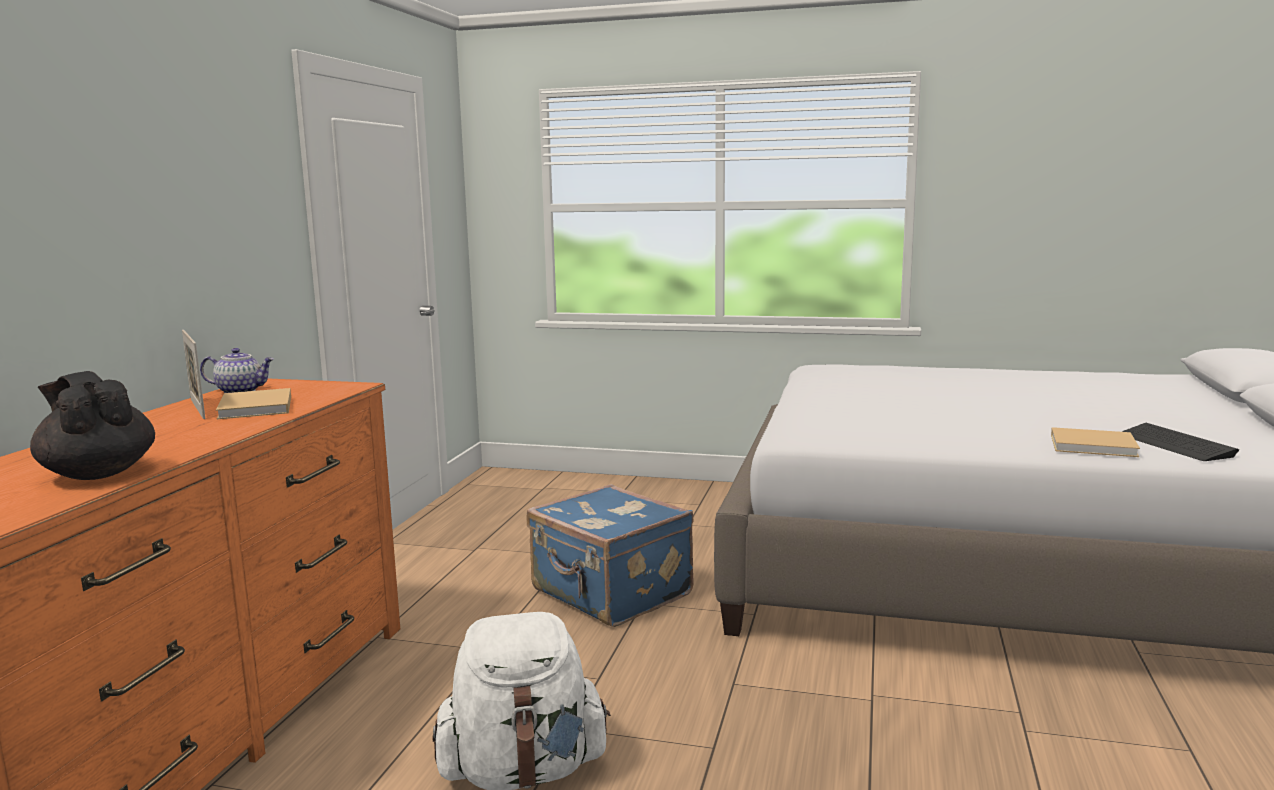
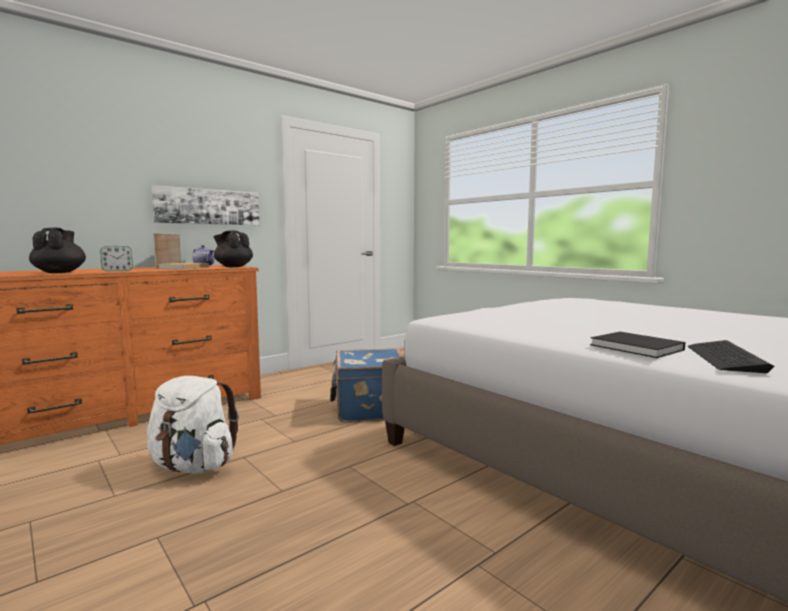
camera: 35 degrees right, 5 degrees down
(187, 443) = (117, 271): none -> alarm clock
(209, 260) = (208, 206): none -> picture
(333, 388) = (233, 267): none -> black teapot
(1096, 446) = (638, 348): beige book -> black book

